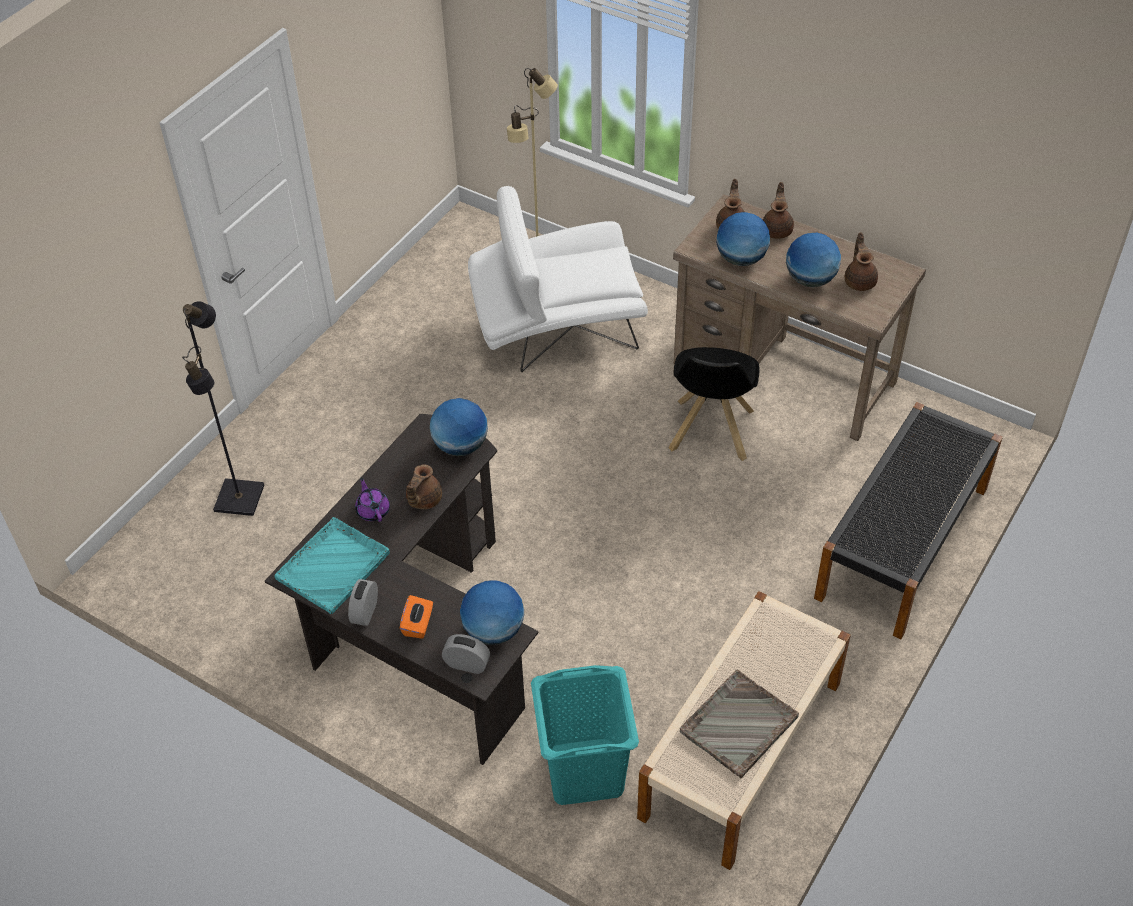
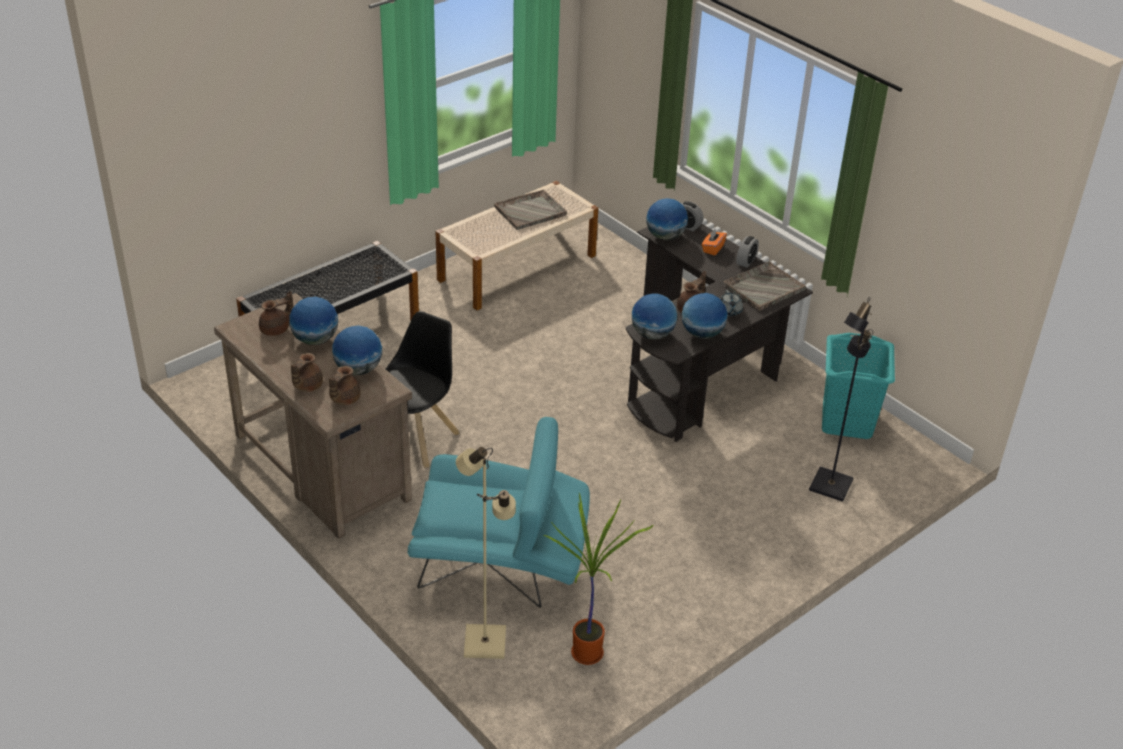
camera: 165 degrees left, 10 degrees down
(334, 565) = (763, 287): turquoise tray -> grey tray
(373, 510) = (729, 311): purple teapot -> grey teapot
(400, 464) = (702, 333): none -> globe
(446, 274) = (589, 654): none -> potted plant
(557, 328) = (501, 561): white armchair -> turquoise armchair
(585, 770) = (616, 280): turquoise laundry basket -> turquoise laundry basket (846, 421)
(860, 281) = (276, 329): brown teapot -> brown teapot turned 135 degrees counterclockwise

